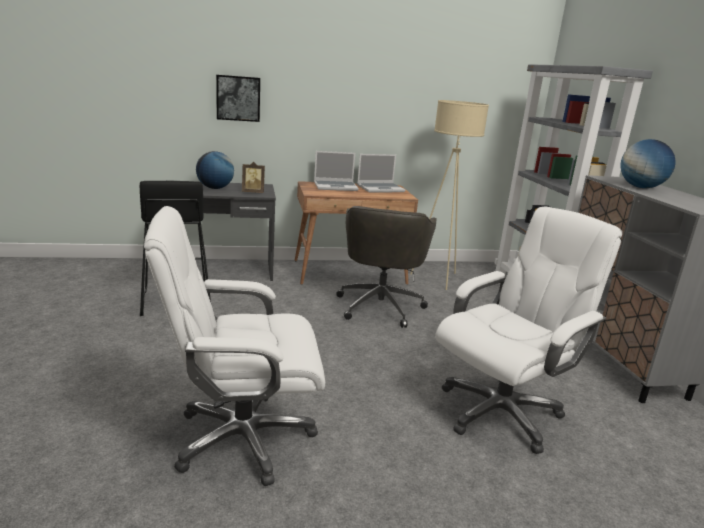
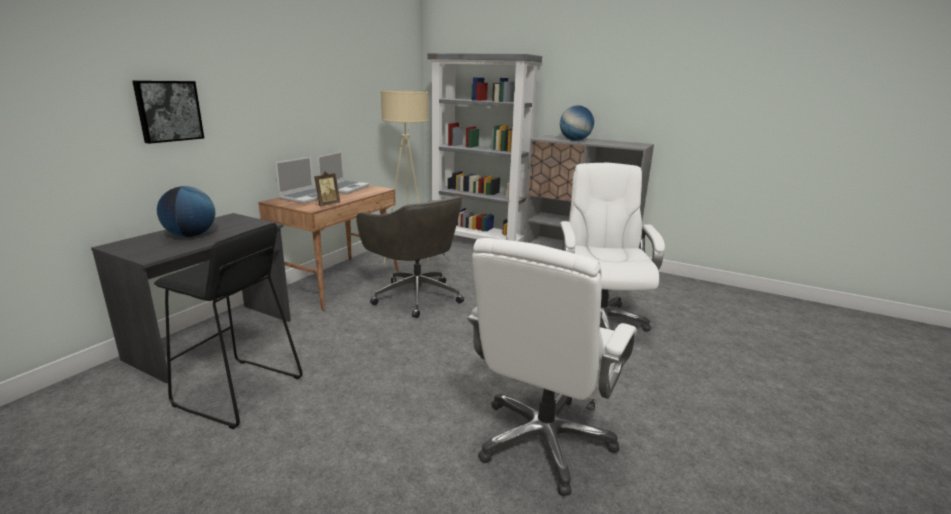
camera: 50 degrees left, 0 degrees up
(253, 192) = (245, 226): picture frame -> picture frame (327, 204)

